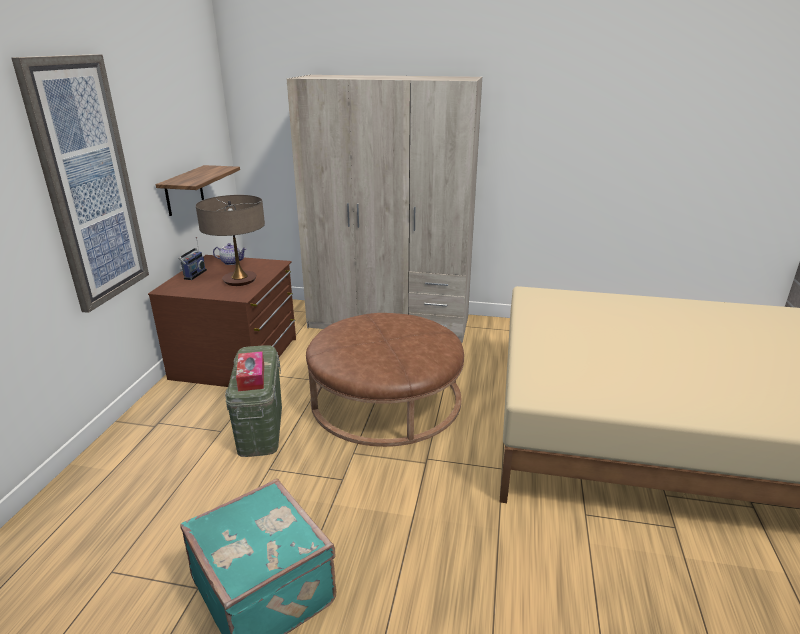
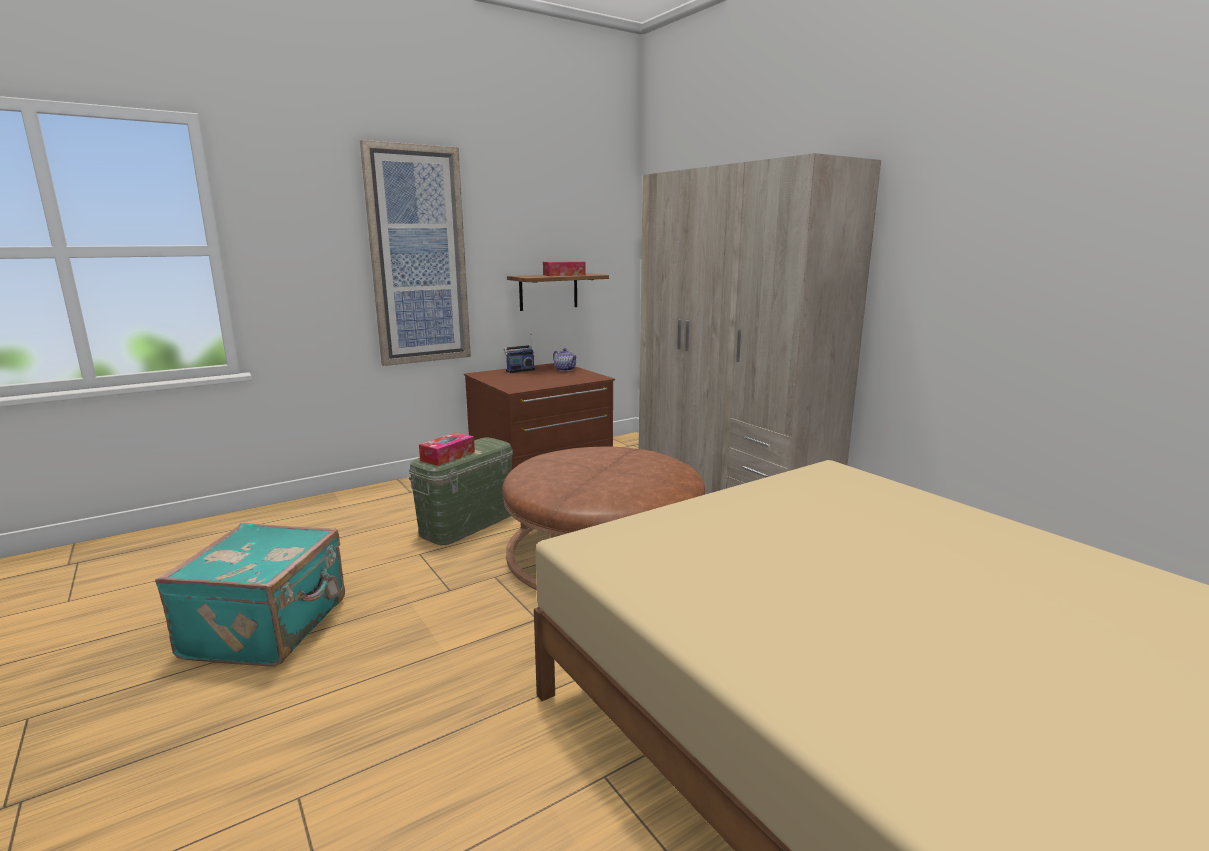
camera: 45 degrees right, 10 degrees down
(205, 173) = (564, 275): none -> tissue box
(240, 280) = (540, 380): table lamp -> none

